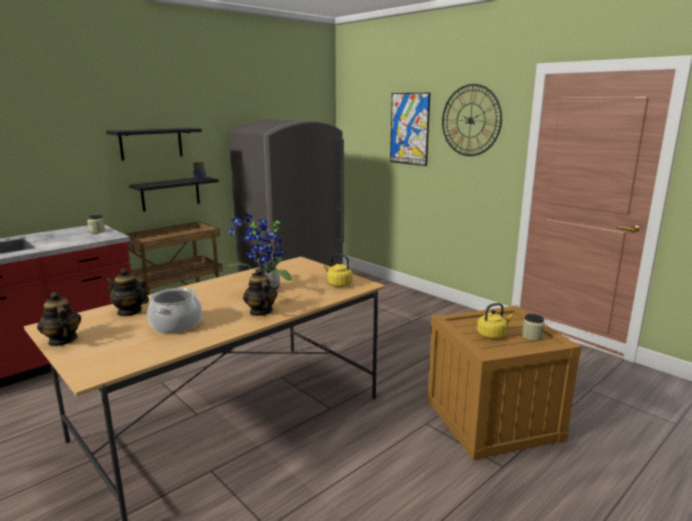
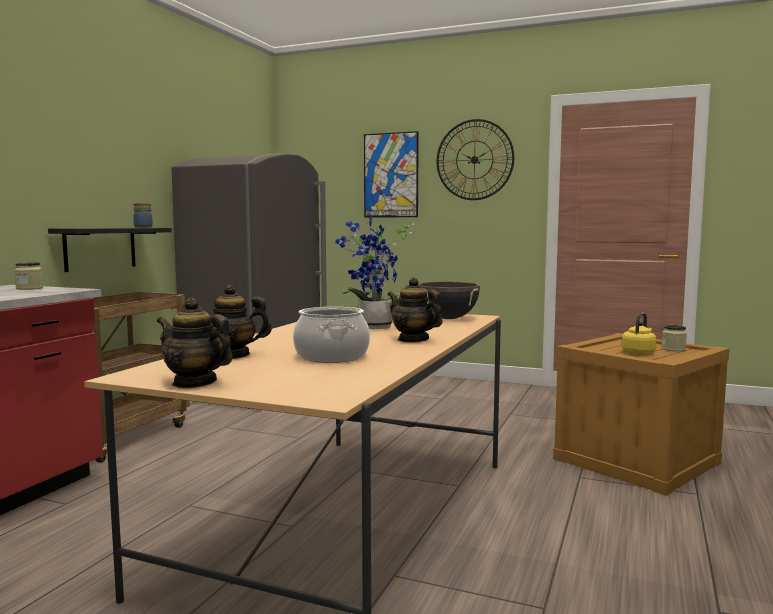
camera: 25 degrees left, 10 degrees down
(151, 143) = (78, 170): black shelf -> none
(338, 284) = (448, 319): yellow kettle -> black cooking pot

